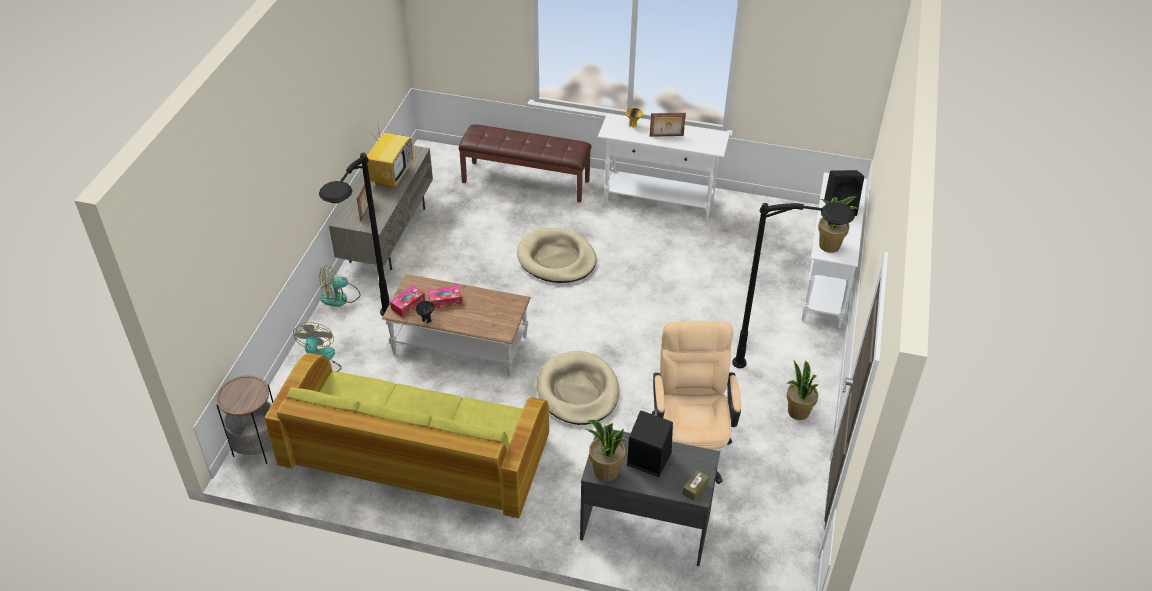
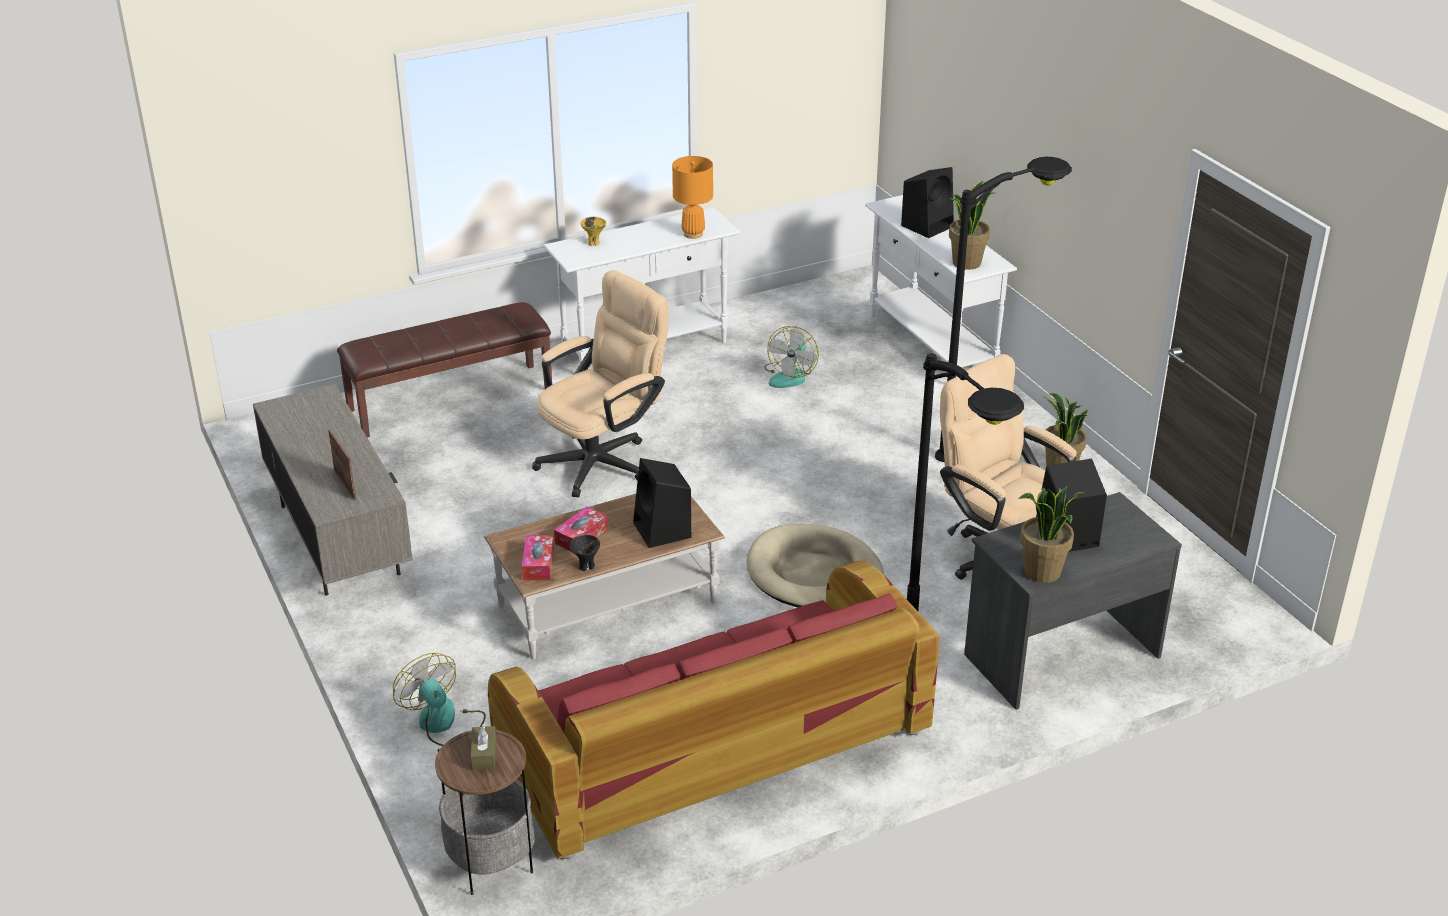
camera: 40 degrees left, 10 degrees down
(340, 297) = (369, 639): fan -> fan (790, 376)
(371, 342) = (485, 664): black floor lamp -> black floor lamp (948, 689)
(391, 176) = (326, 435): television -> none
(414, 454) = (713, 744): green sofa -> red sofa
(485, 321) = (663, 531): none -> black speaker
(556, 259) = (603, 460): beige dog bed -> beige office chair
(666, 136) = (649, 238): picture frame -> none
(694, 145) = (693, 234): none -> orange table lamp
(695, 488) = (1146, 536): brown tissue box -> brown tissue box (484, 754)

